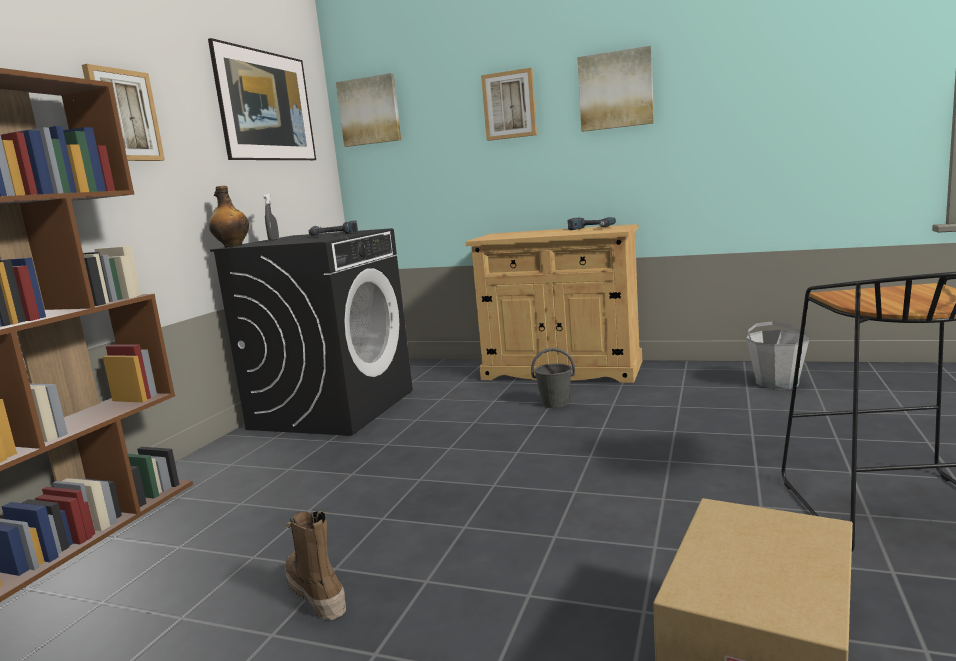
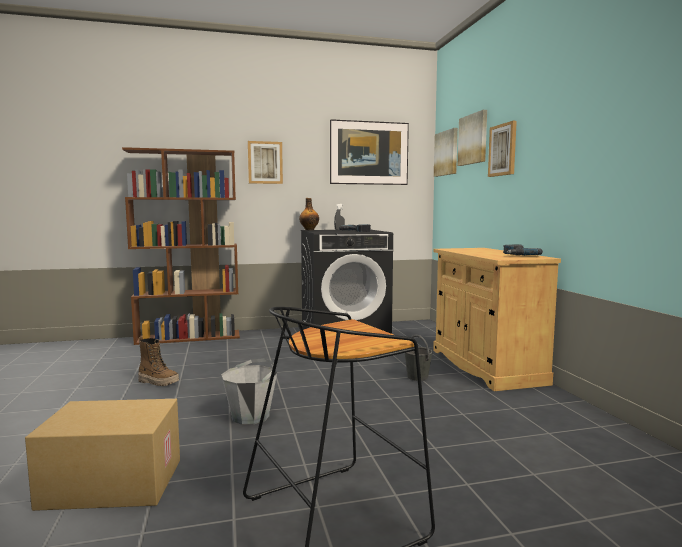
camera: 55 degrees right, 5 degrees down
(315, 594) = (158, 382): boot -> boot turned 90 degrees clockwise
(616, 90) = (560, 137): picture -> picture (473, 139)
(777, 382) = (584, 444): grey bucket -> grey bucket (250, 416)

